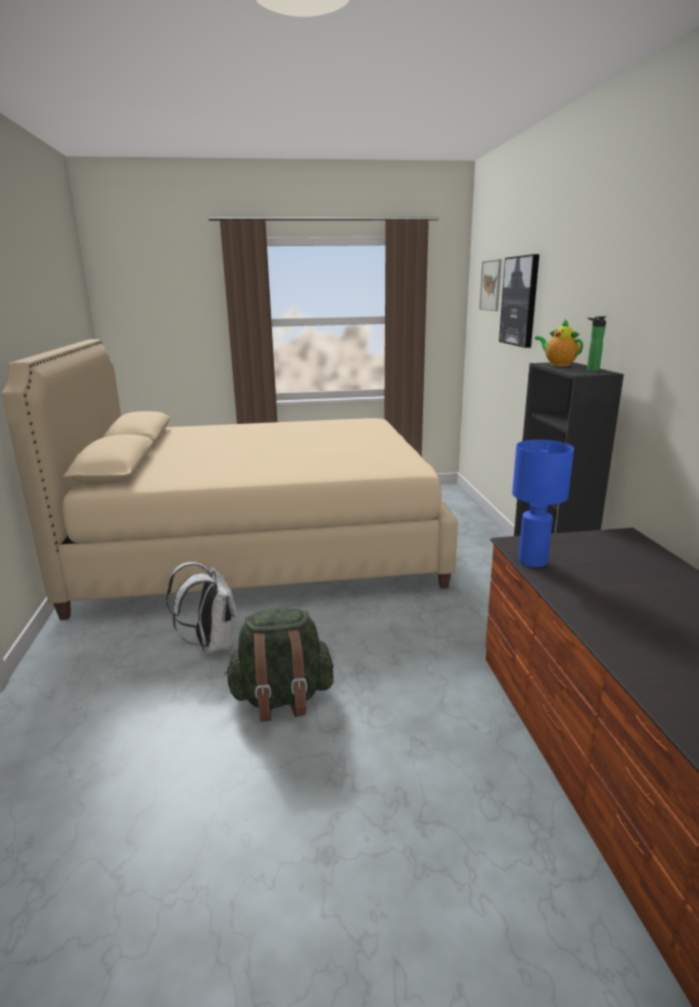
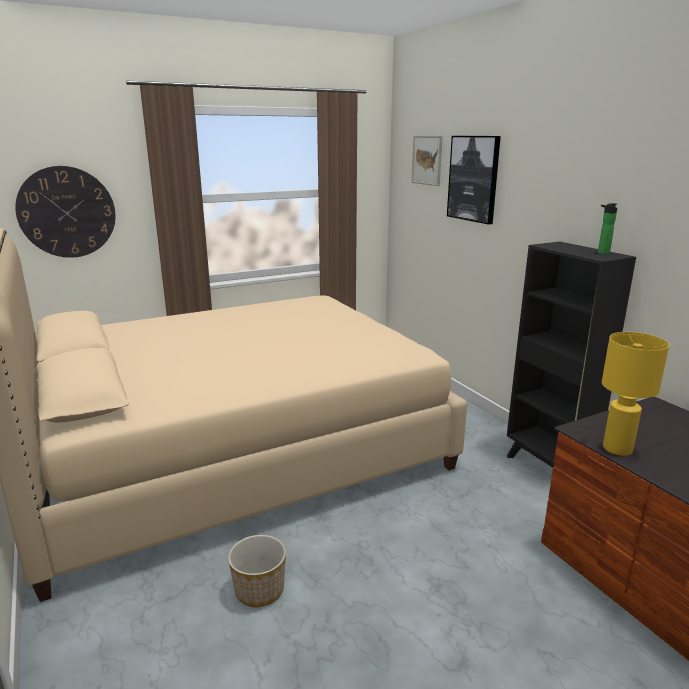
camera: 20 degrees left, 0 degrees up
(160, 331) = (67, 212): none -> wall clock
(211, 644) = (258, 590): white backpack -> planter
(282, 698) = (383, 641): green backpack -> none
(533, 562) = (618, 449): blue table lamp -> yellow table lamp
(558, 364) = (559, 246): teapot -> none

